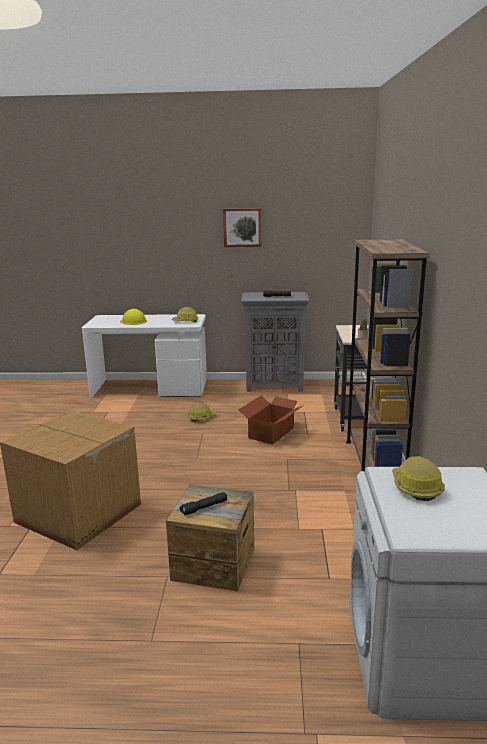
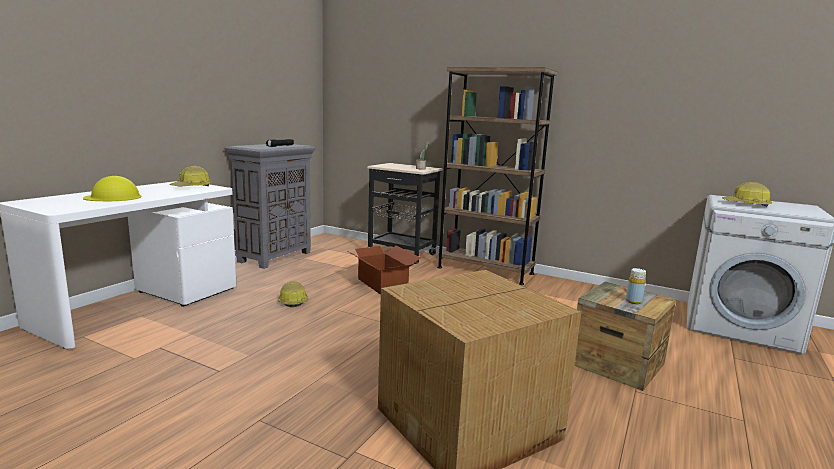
camera: 65 degrees left, 5 degrees down
(204, 508) = (633, 301): black flashlight -> yellow bottle
(242, 227) = (218, 61): picture -> none

